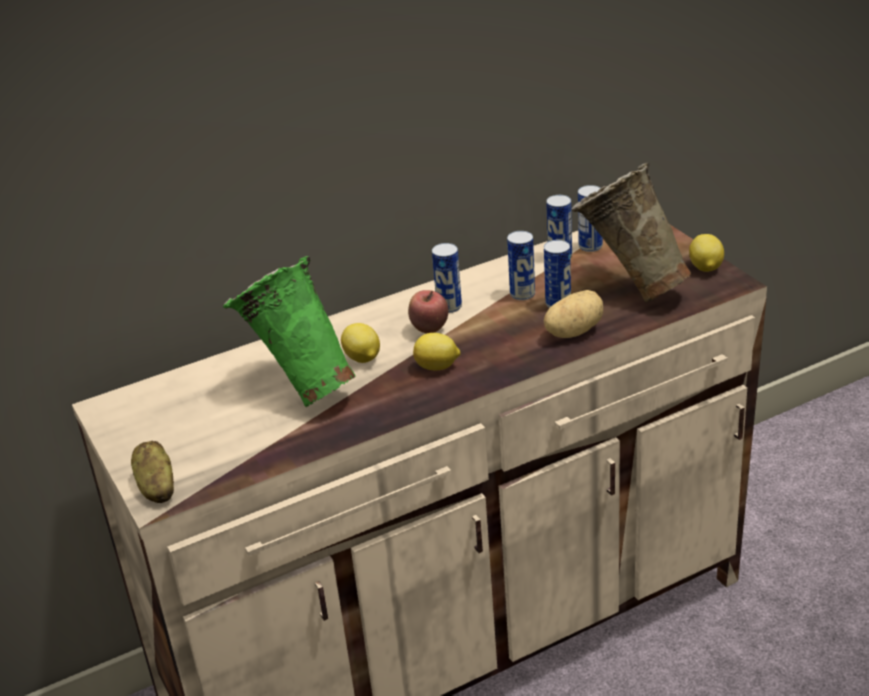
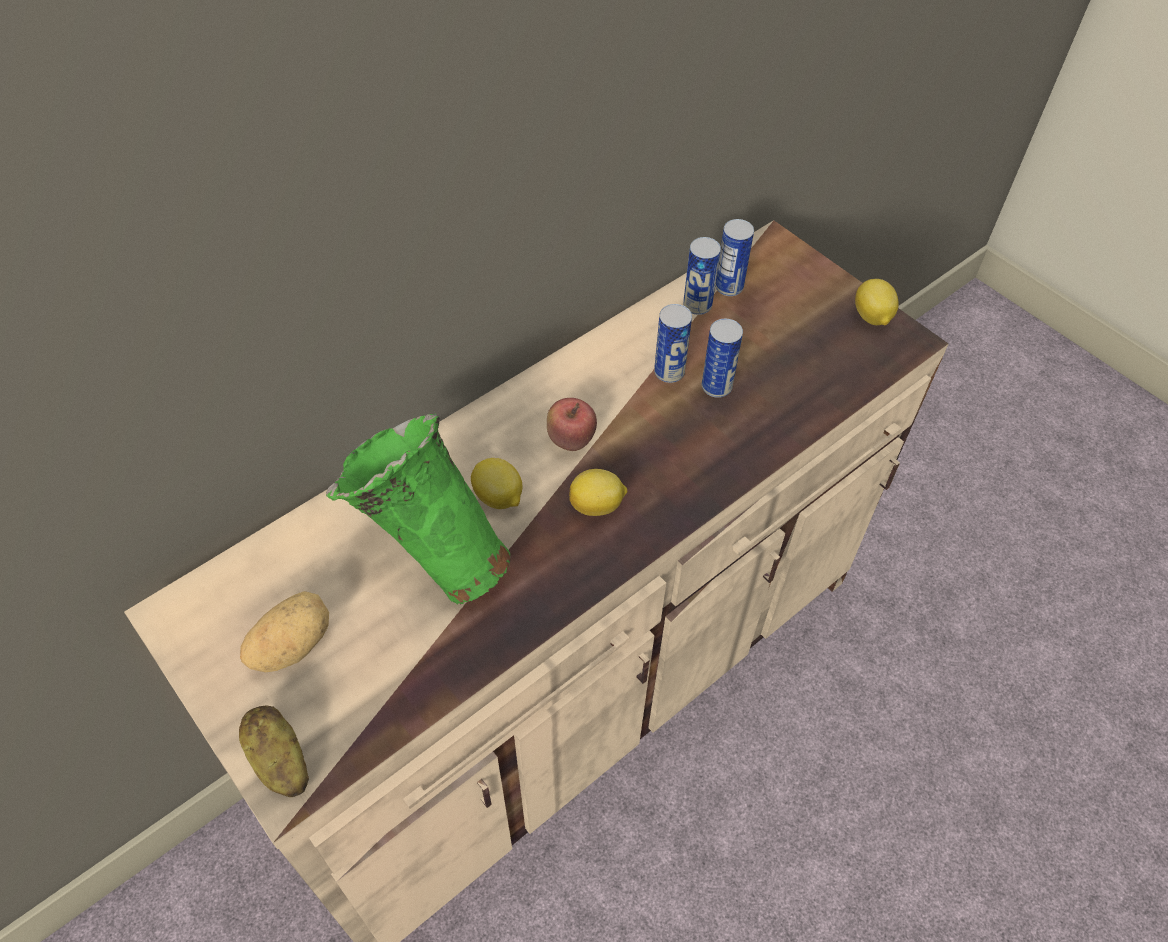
camera: 15 degrees left, 20 degrees up
(449, 306) = (585, 399): can -> none
(573, 331) = (746, 432): potato -> potato (291, 644)
(630, 288) = (795, 356): beige vase -> none

